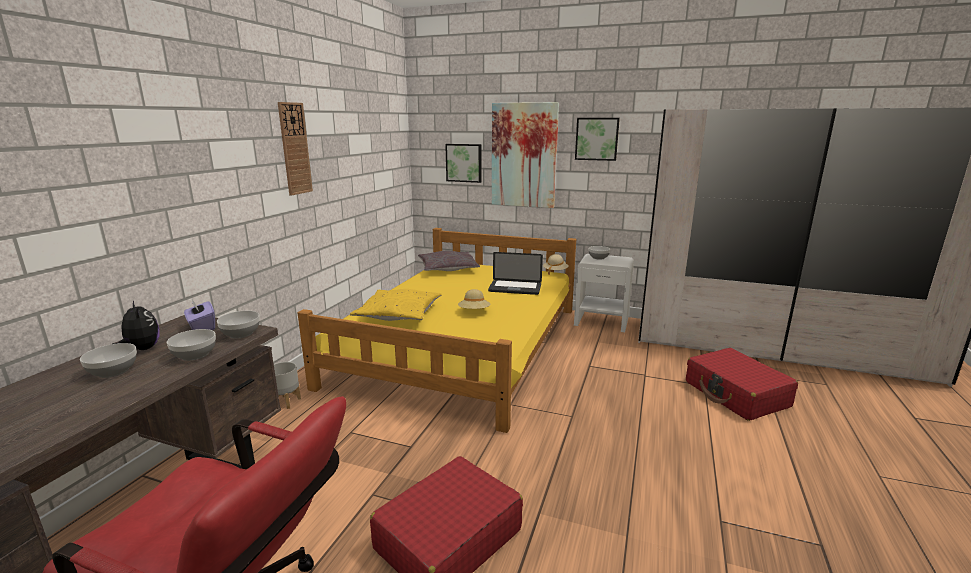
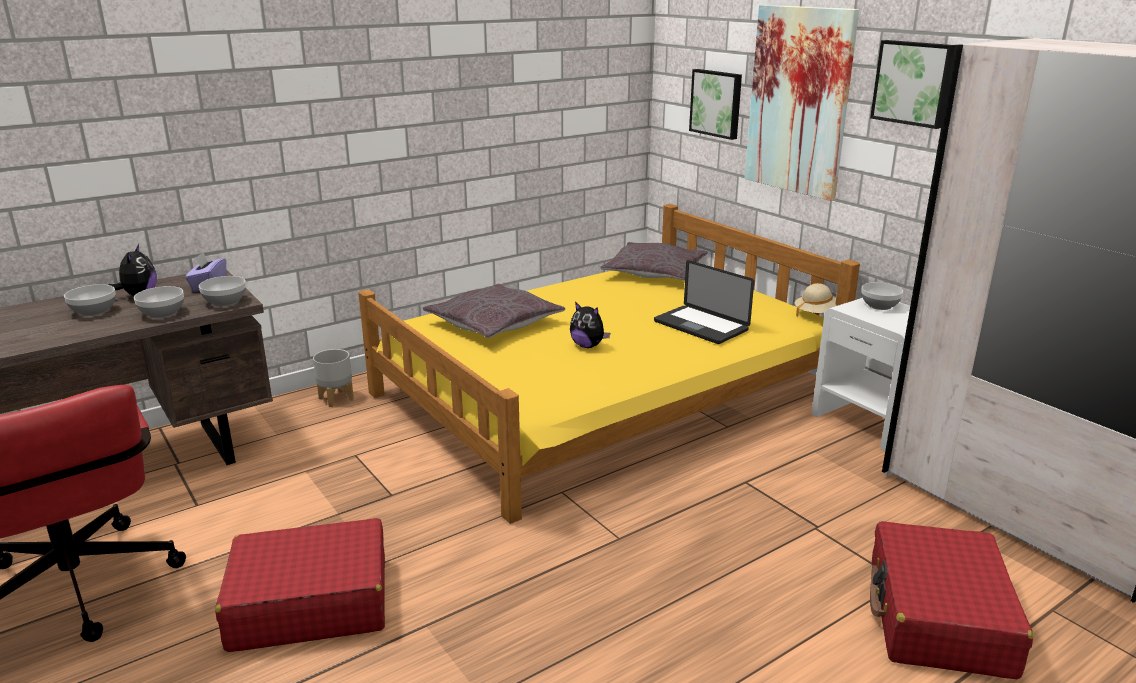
camera: 35 degrees right, 5 degrees up
(295, 149) = (405, 76): wall clock -> none
(398, 314) = (494, 323): yellow pillow -> grey pillow
(474, 312) = (588, 346): beige hat -> plush toy

